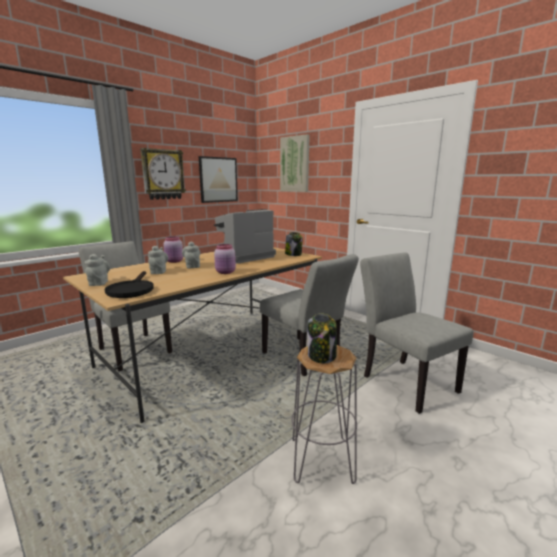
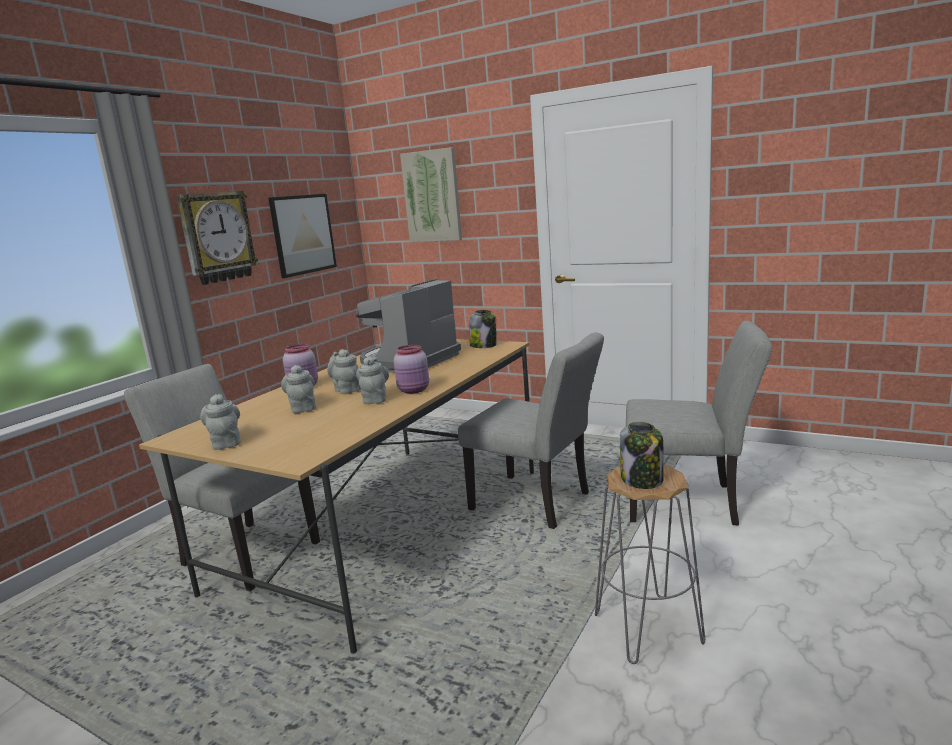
camera: 15 degrees left, 0 degrees up
(131, 290) = (299, 443): black frying pan -> none
(199, 273) = (375, 399): none -> grey teapot
(404, 380) = (691, 503): grey chair -> grey chair turned 150 degrees clockwise

